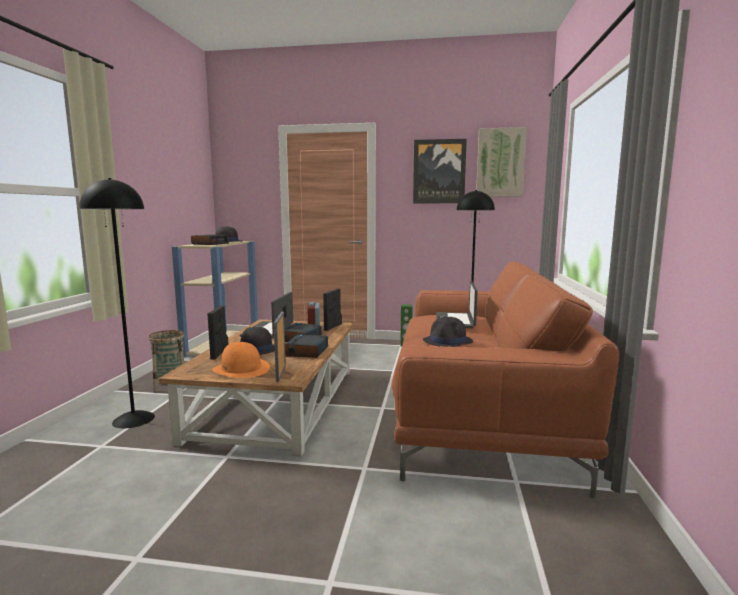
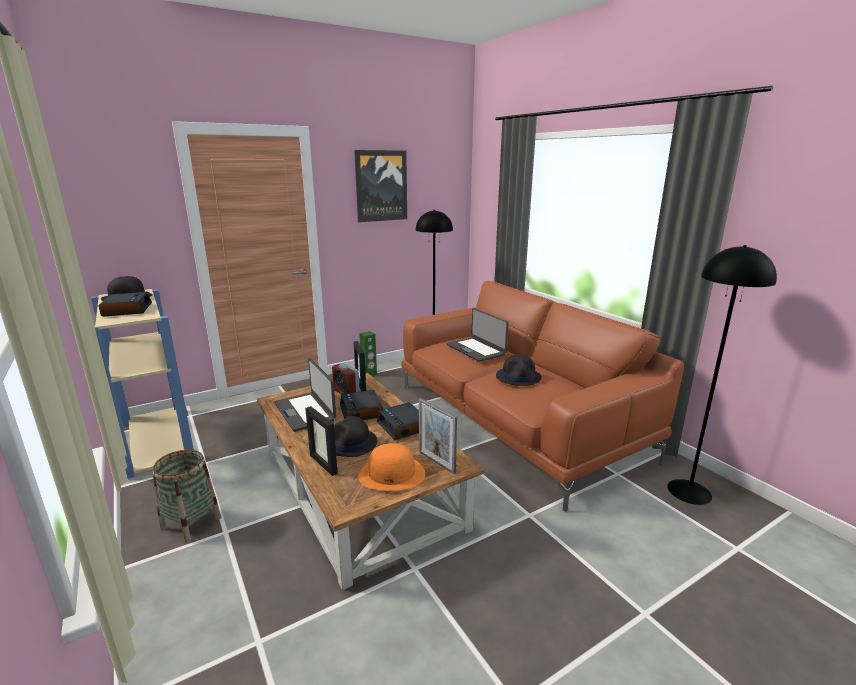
camera: 40 degrees left, 10 degrees up
(133, 419) = (233, 589): black floor lamp -> black floor lamp (689, 491)
(500, 162) = (435, 176): picture -> none

